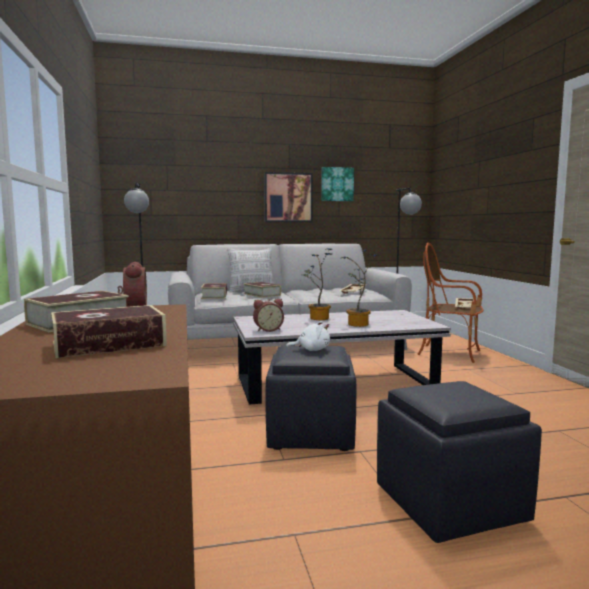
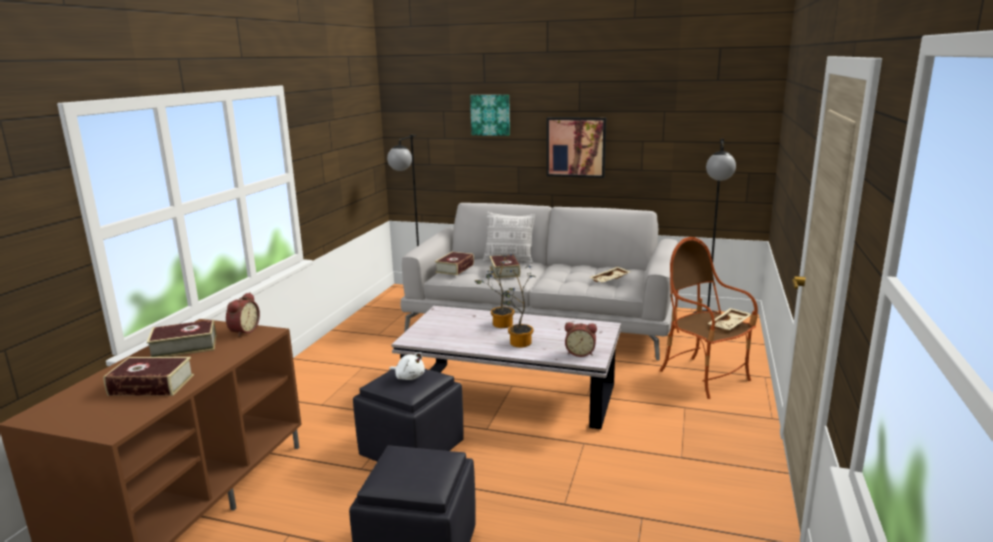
camera: 30 degrees right, 10 degrees up
(268, 330) = (426, 335): alarm clock -> alarm clock (580, 353)
(337, 184) = (639, 130): picture -> picture (490, 115)

